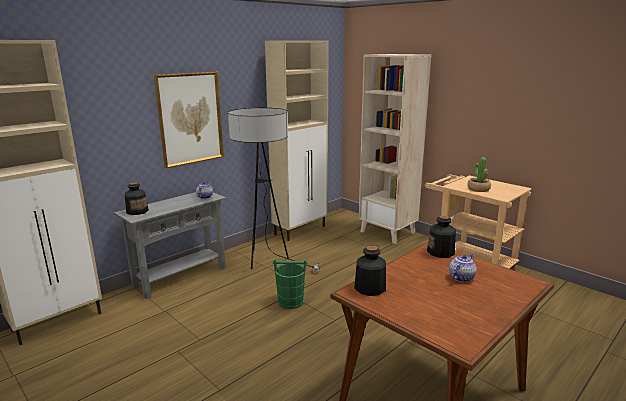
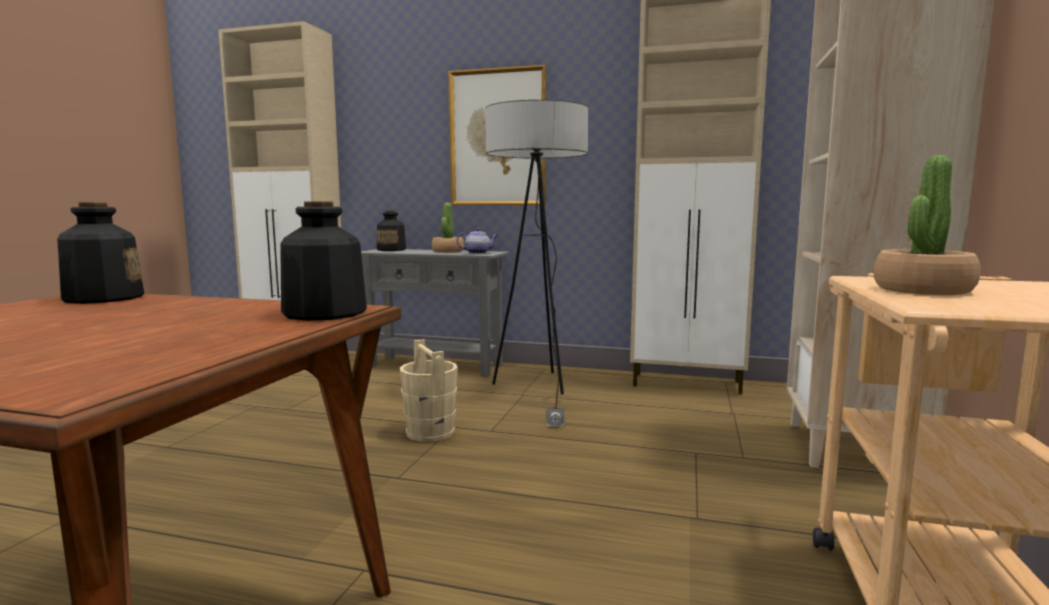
camera: 60 degrees right, 10 degrees down
(181, 201) = (447, 251): none -> potted plant
(291, 302) = (430, 432): green bucket -> beige bucket
(461, 277) = (144, 331): teapot -> none

